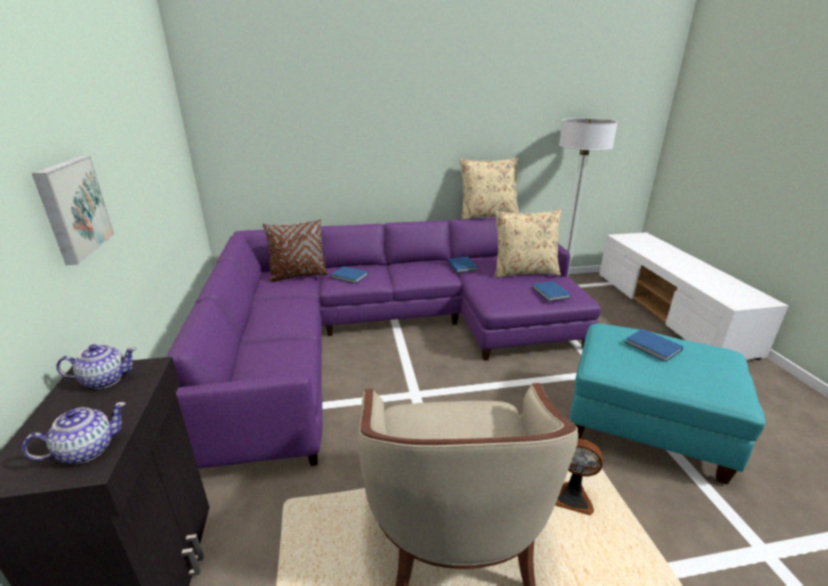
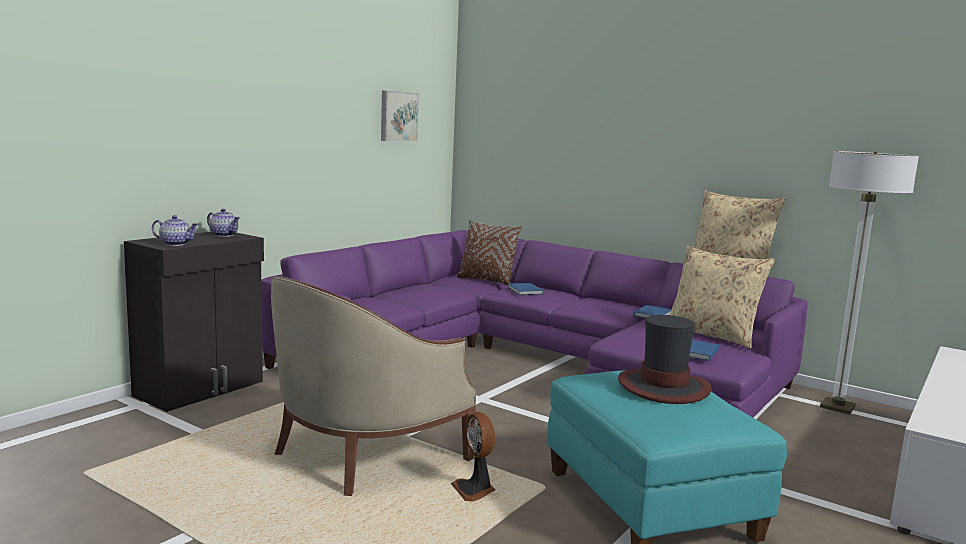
camera: 45 degrees right, 15 degrees down
(72, 208) = (274, 143): picture -> picture (398, 116)
(653, 347) = (663, 387): blue book -> hat

